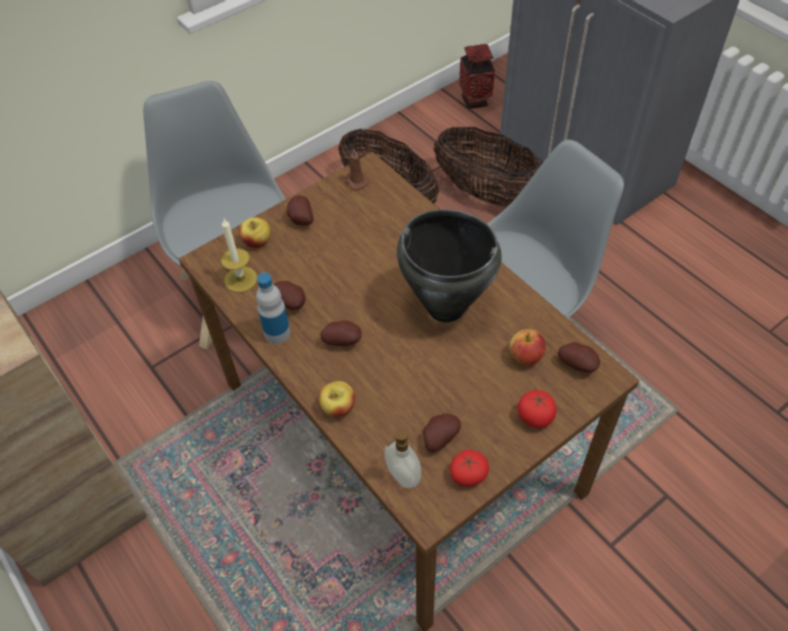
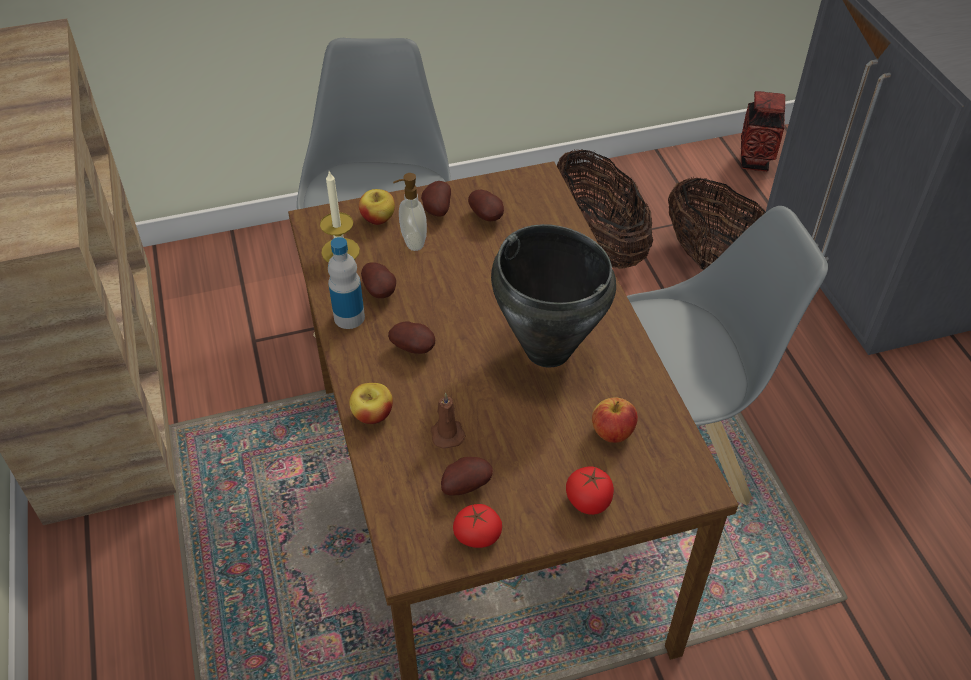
camera: 20 degrees right, 5 degrees down
(356, 181) = (518, 187): brown candle -> brown candle (447, 433)
(401, 476) = (402, 510): soap dispenser -> soap dispenser (412, 242)
(578, 364) = (671, 462): potato -> potato (487, 217)

